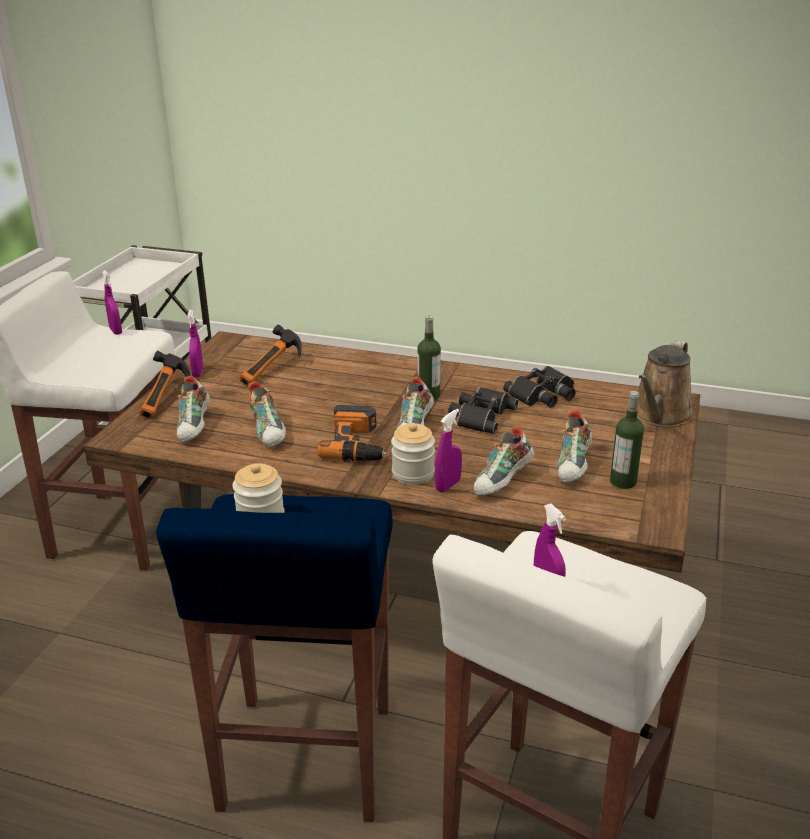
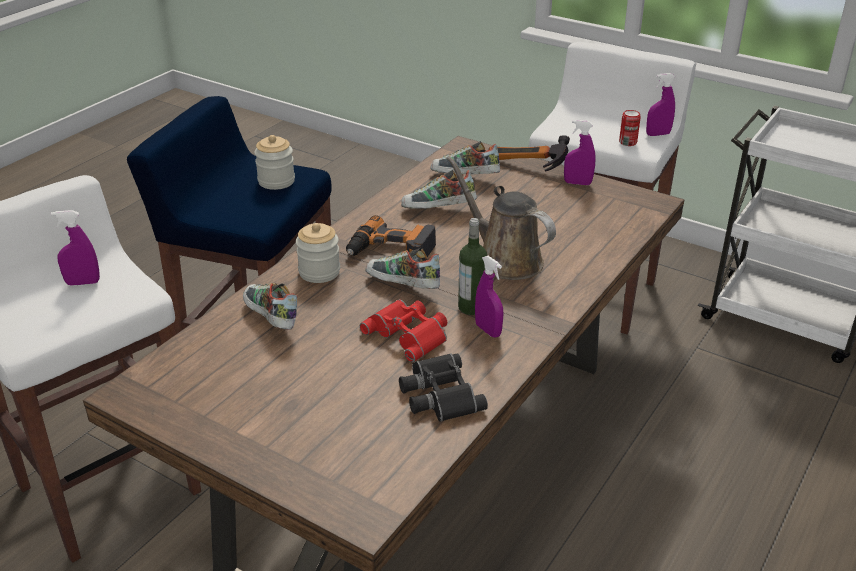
camera: 105 degrees right, 5 degrees up
(135, 342) = (627, 142): none -> can
(274, 371) = (568, 222): hammer -> none
(448, 485) = (287, 287): purple spray bottle -> purple spray bottle (488, 330)
(480, 415) = (409, 334): black binoculars -> red binoculars
(574, 466) = (267, 372): shoe -> none
(623, 482) = (216, 397): bottle -> none
(659, 415) = (334, 483): brown watering can -> brown watering can (505, 259)

